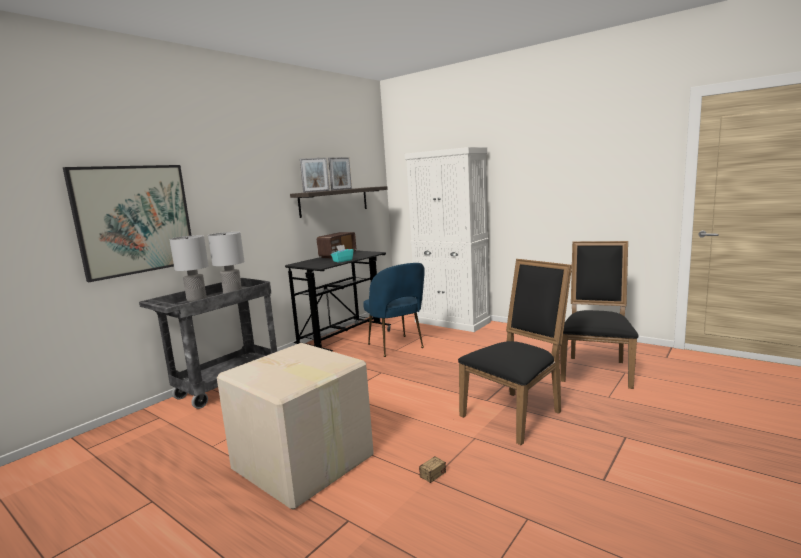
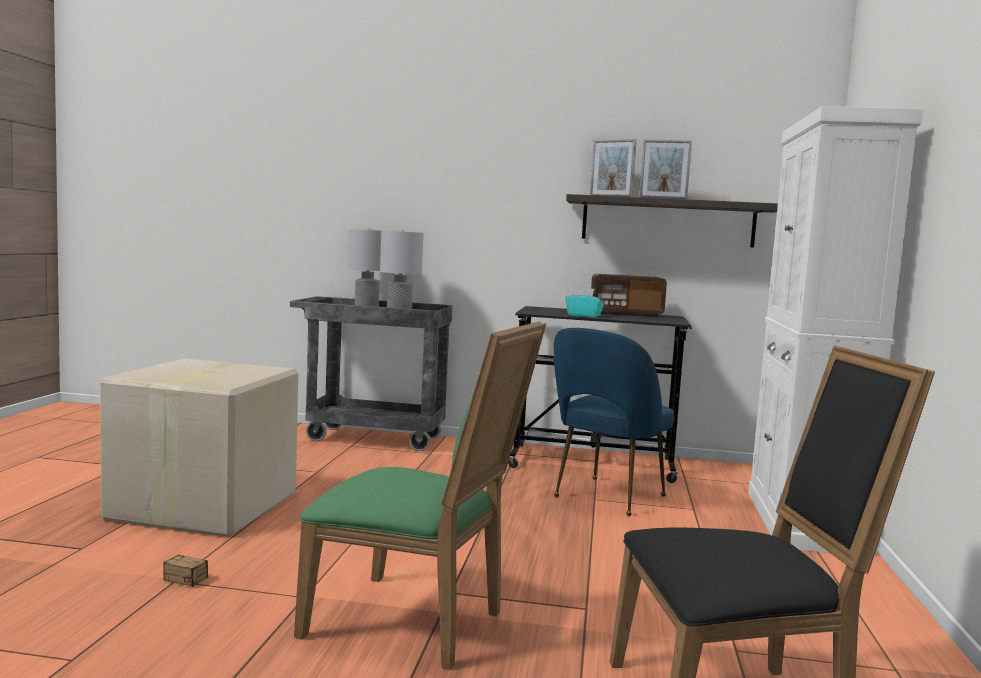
camera: 60 degrees right, 5 degrees down
(134, 219) = (334, 201): picture -> none
(516, 413) = (415, 624): black chair -> green chair

